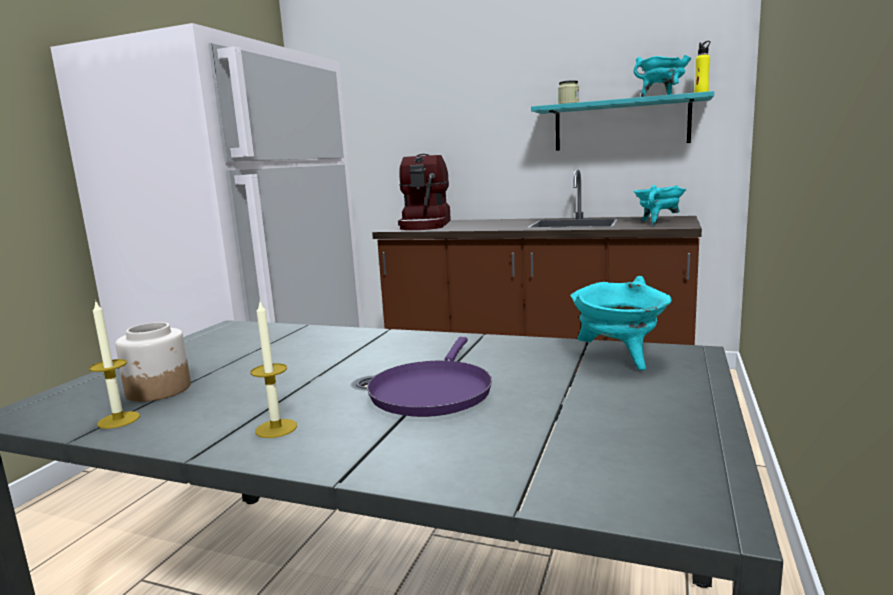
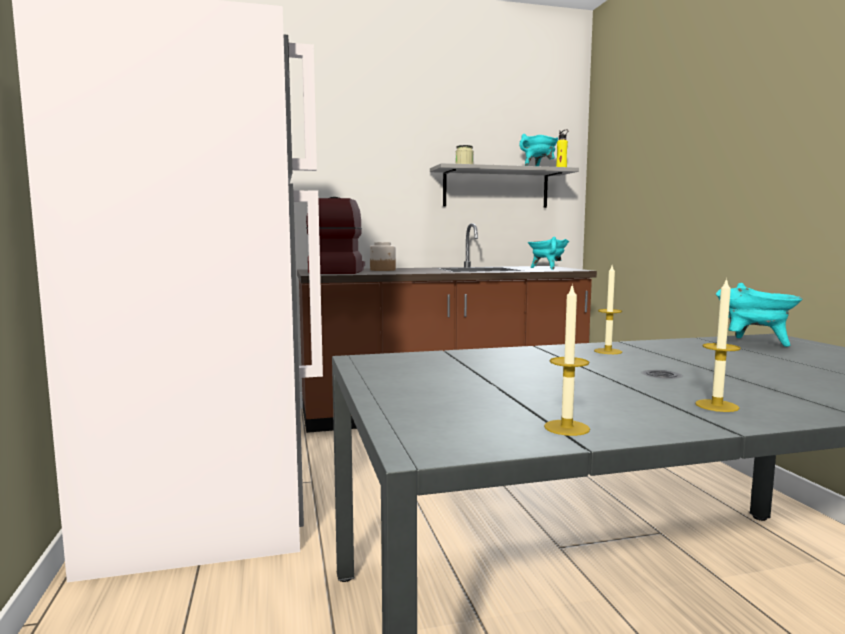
camera: 35 degrees left, 5 degrees down
(159, 390) = (507, 405): jar -> jar (383, 270)
(423, 346) = (608, 351): none -> candle
(426, 225) = (337, 271): coffee machine -> coffee machine turned 150 degrees counterclockwise
(433, 391) = (726, 371): purple frying pan -> none
(621, 124) = (496, 188): turquoise shelf -> grey shelf

